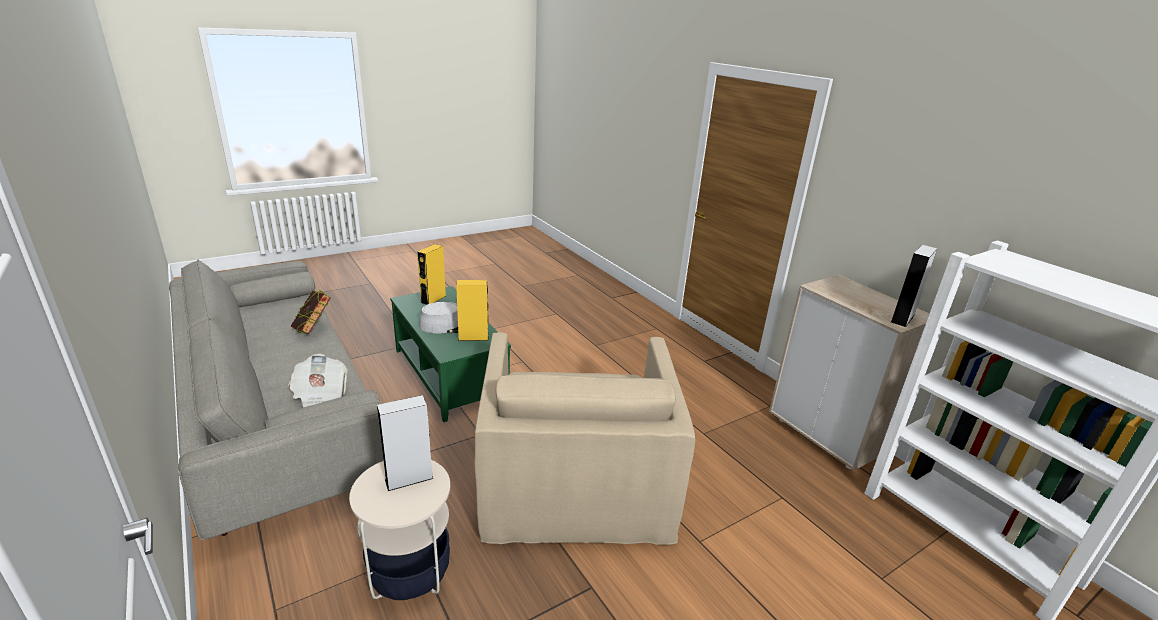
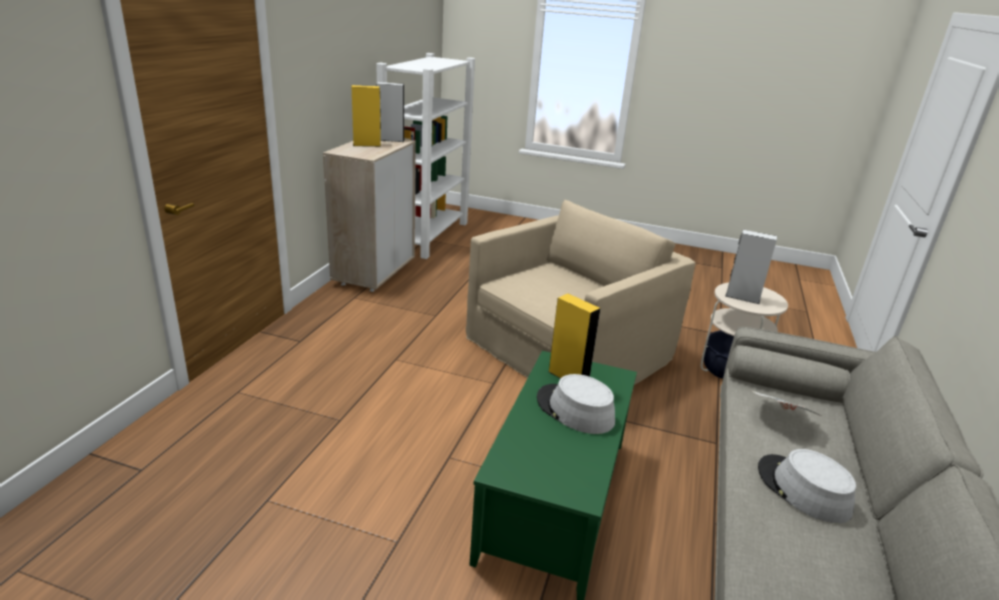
camera: 130 degrees left, 0 degrees up
(296, 357) = (802, 489): none -> grey hat
(313, 330) = (763, 537): book -> none
(433, 299) = (540, 466): yellow speaker -> yellow speaker (367, 145)

